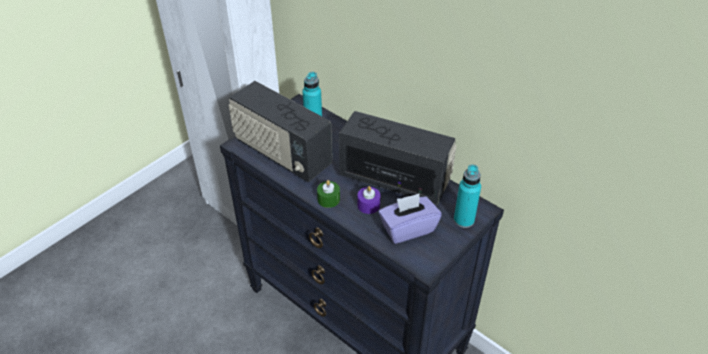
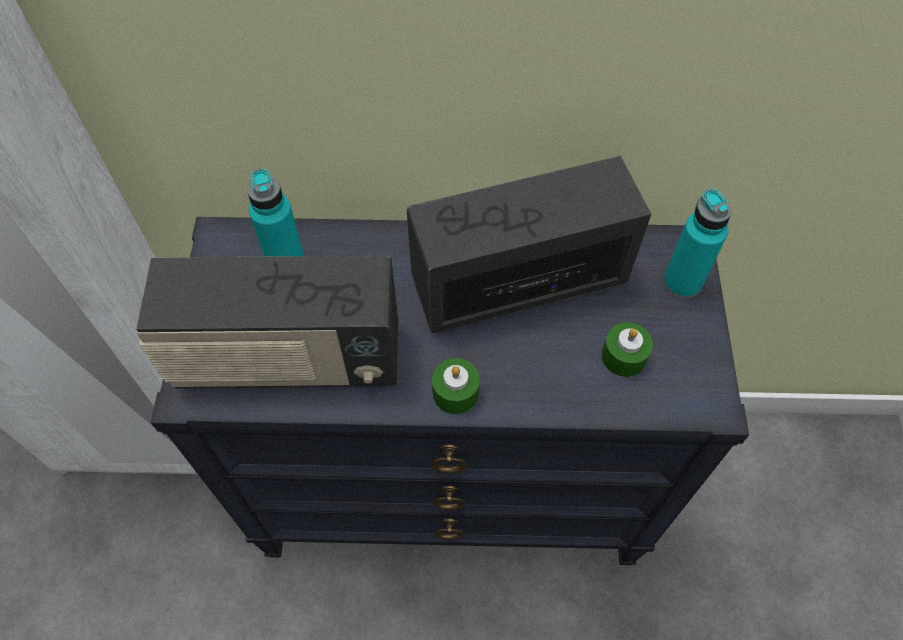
camera: 40 degrees left, 15 degrees up
(368, 205) = (527, 357): purple candle -> none
(407, 228) = (624, 356): purple tissue box -> green candle

